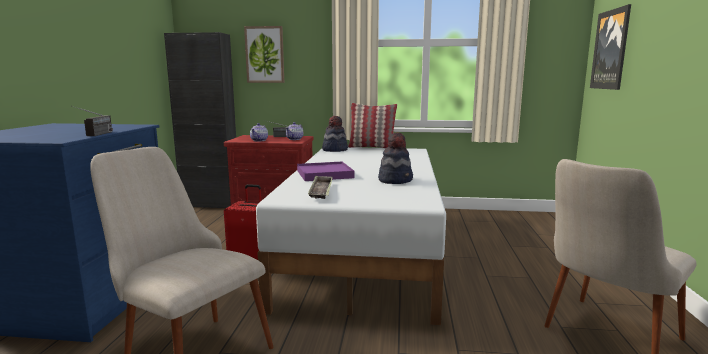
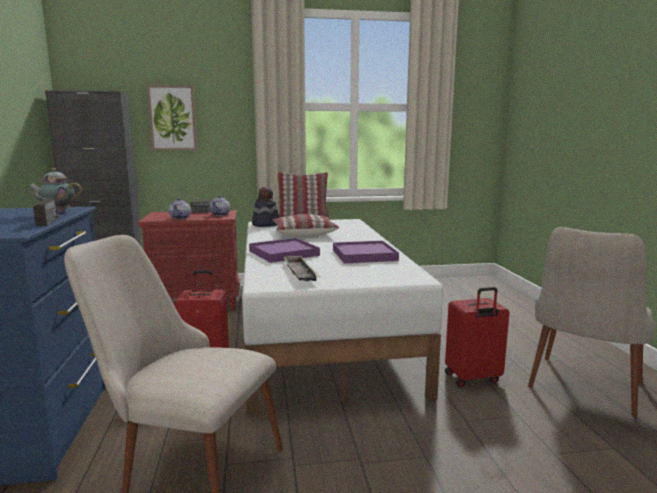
camera: 15 degrees left, 0 degrees up
(121, 128) = (57, 213): none -> teapot
(360, 158) = (304, 233): none -> pillow
(395, 180) = (364, 255): hat -> purple tray
(489, 310) = (473, 378): none -> red suitcase
(611, 49) = (533, 118): picture -> none

